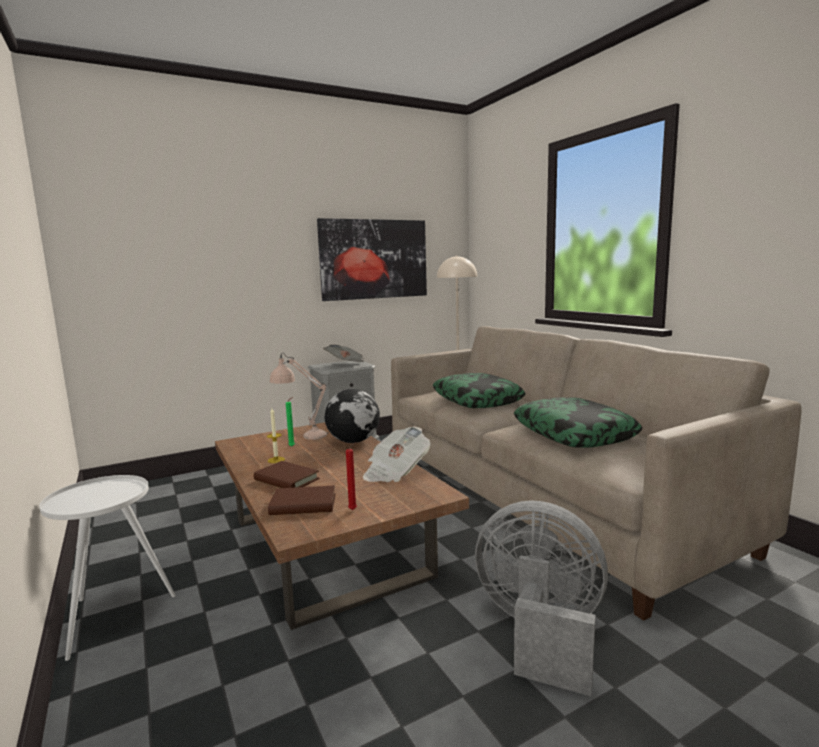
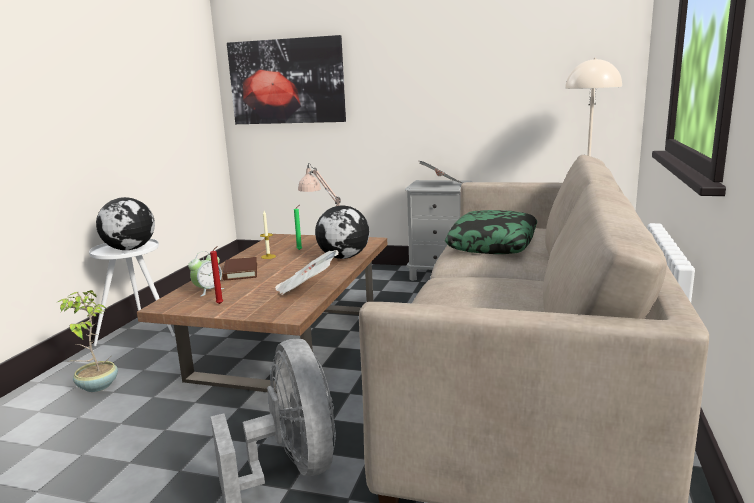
camera: 45 degrees right, 5 degrees up
(108, 494) = (130, 249): none -> globe
(184, 694) = (96, 386): none -> potted plant
(303, 505) = (208, 290): brown book -> alarm clock
(374, 259) = (500, 65): picture -> picture (287, 81)
(574, 434) = (474, 299): pillow -> none

